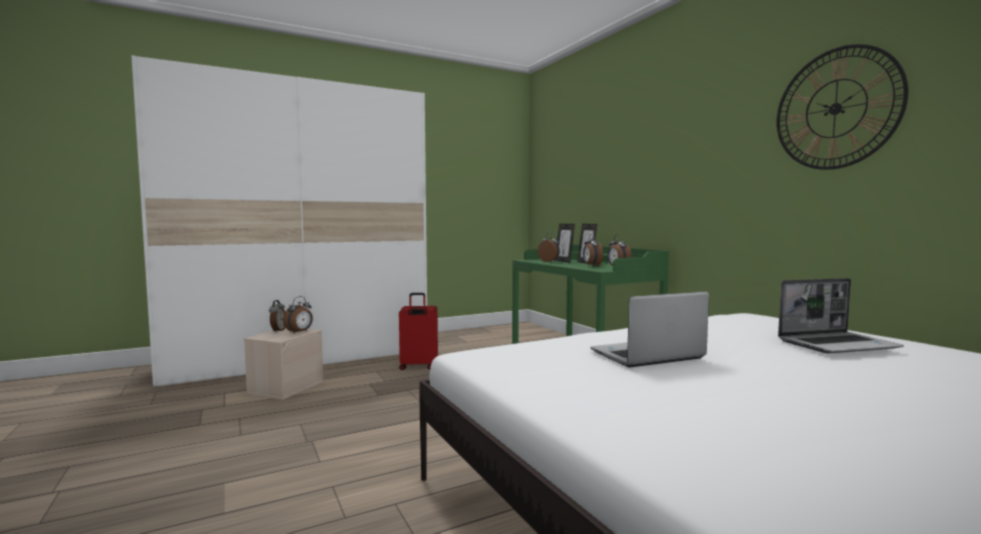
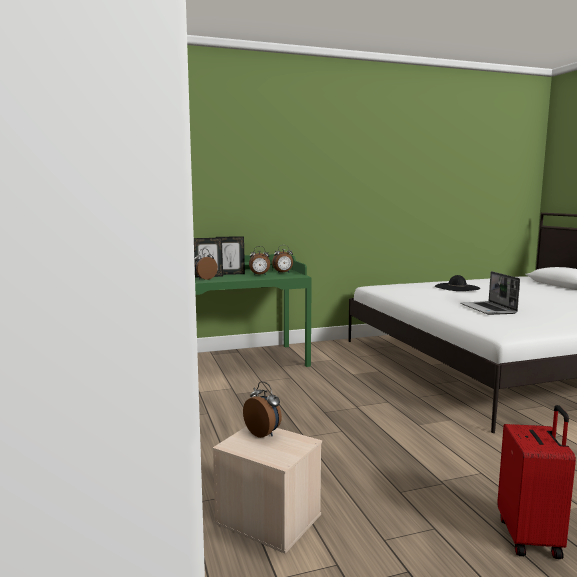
camera: 80 degrees left, 5 degrees up
(278, 331) = (245, 450): alarm clock -> none
(418, 367) = (222, 430): red suitcase -> red suitcase (531, 537)
(835, 109) = (387, 166): wall clock -> none
(838, 344) = (457, 287): laptop -> black hat

